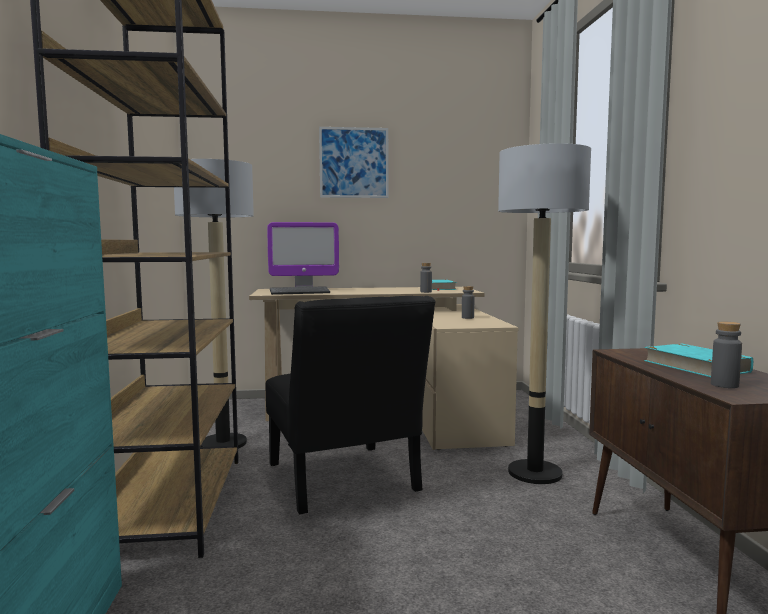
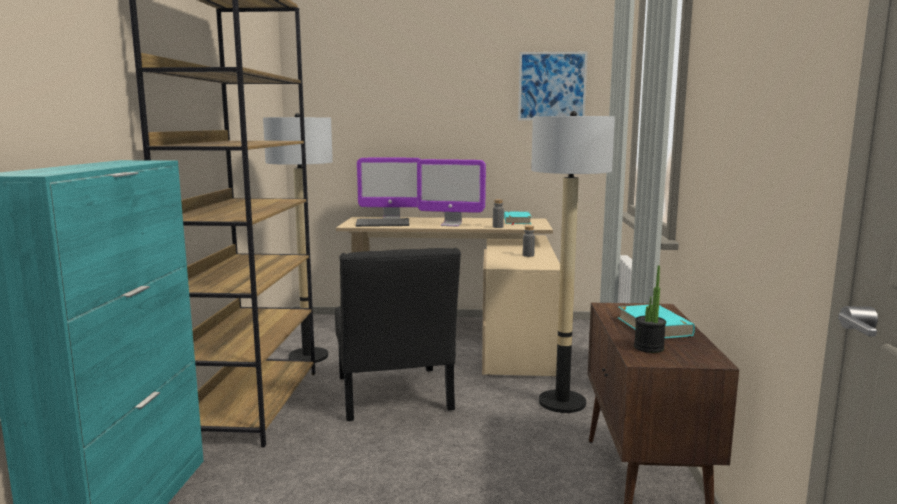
camera: 10 degrees right, 5 degrees up
(354, 162) = (440, 98): picture -> picture (552, 86)
(374, 291) = (451, 224): none -> monitor
(724, 385) = (648, 348): grey bottle -> potted plant

